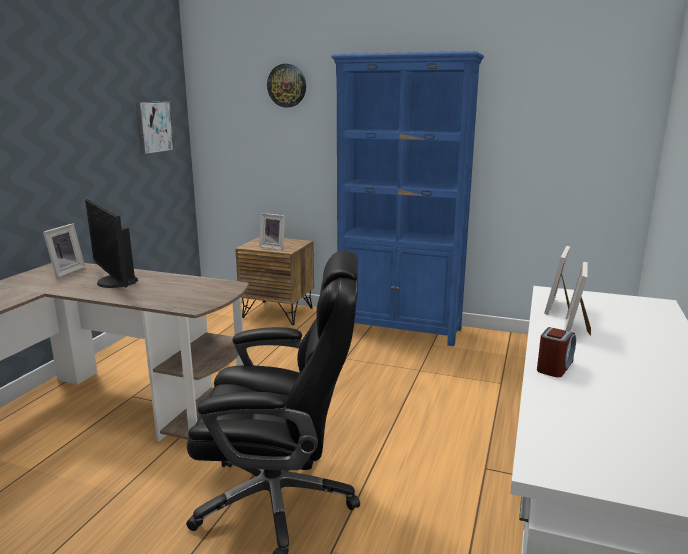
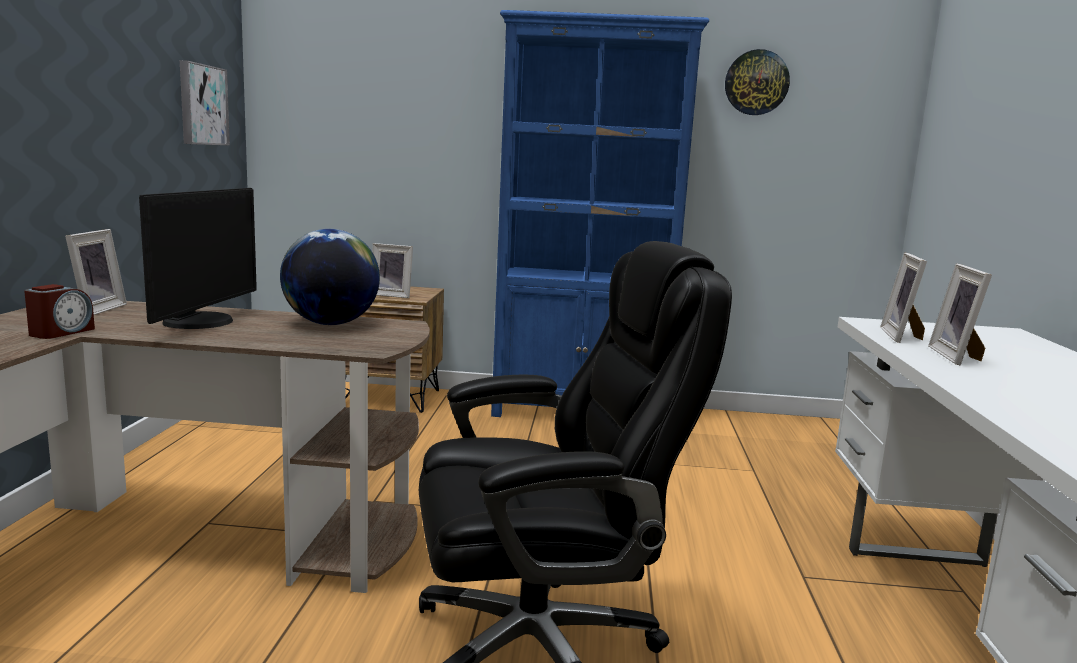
camera: 15 degrees left, 5 degrees down
(115, 282) = (201, 322): monitor -> monitor turned 120 degrees counterclockwise
(188, 284) = (331, 324): none -> globe
(287, 85) = (411, 59): wall clock -> wall clock (756, 82)
(554, 367) = (988, 392): alarm clock -> alarm clock (61, 332)

